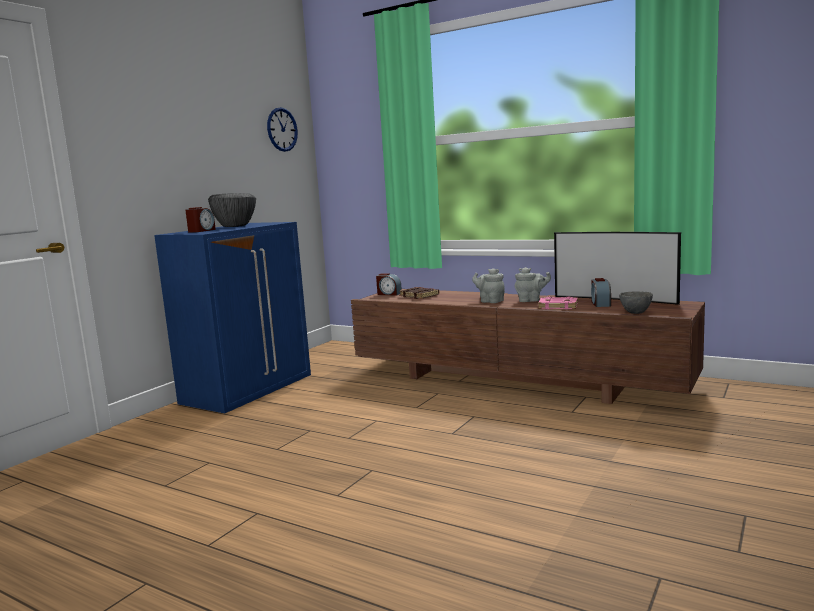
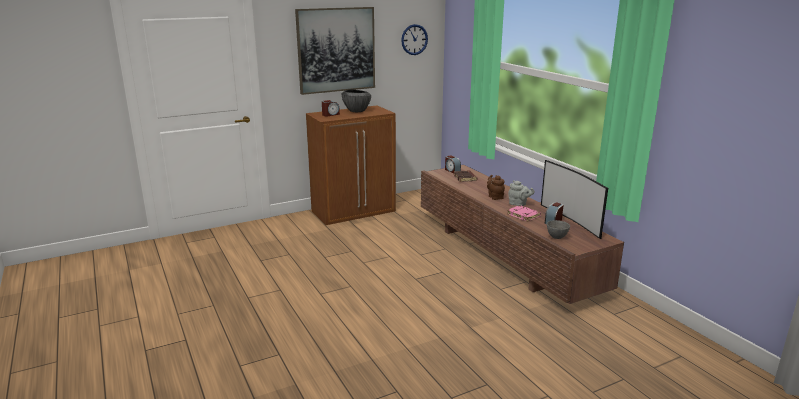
camera: 30 degrees right, 10 degrees up
(186, 135) = (336, 50): none -> picture
(248, 388) = (354, 211): blue cabinet -> brown cabinet
(490, 301) = (495, 197): grey teapot -> brown teapot

